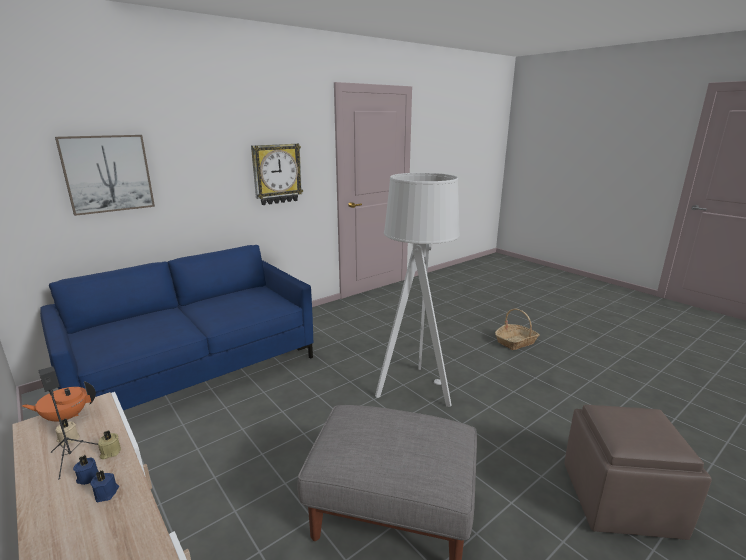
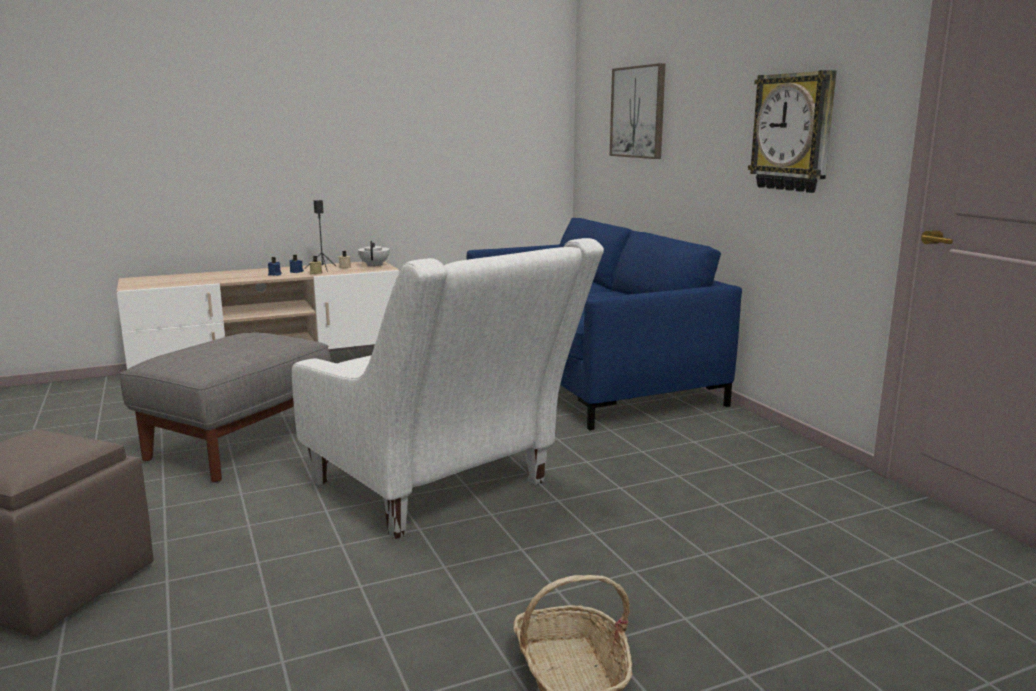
camera: 105 degrees right, 5 degrees down
(66, 417) = (375, 265): orange teapot -> white teapot
(415, 389) = (443, 491): grey floor lamp -> white armchair

